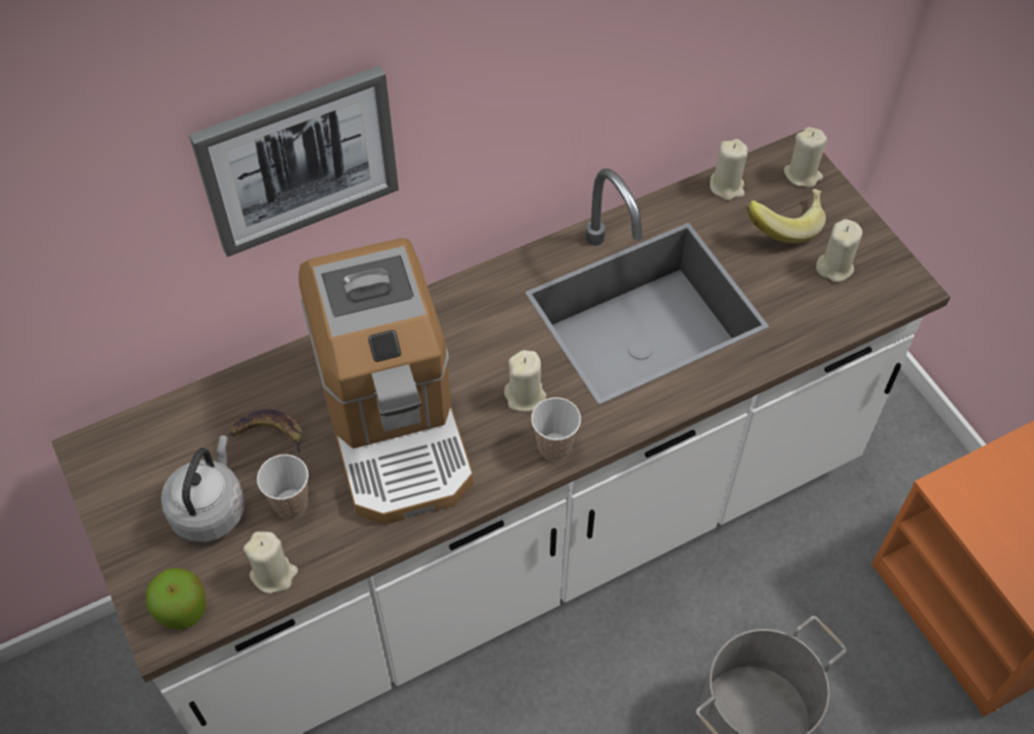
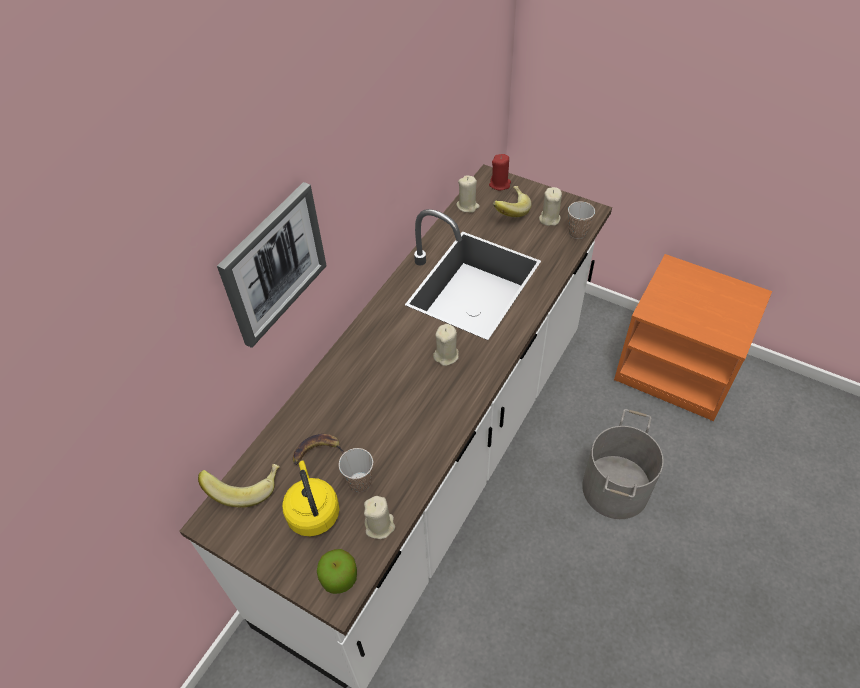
camera: 30 degrees left, 5 degrees down
(157, 430) = (245, 487): none -> banana
(210, 508) = (313, 512): grey kettle -> yellow kettle
(393, 423) = (385, 407): coffee machine -> none
(554, 447) = (482, 373): cup -> cup (577, 233)
(802, 175) = (500, 184): beige candle -> red candle

